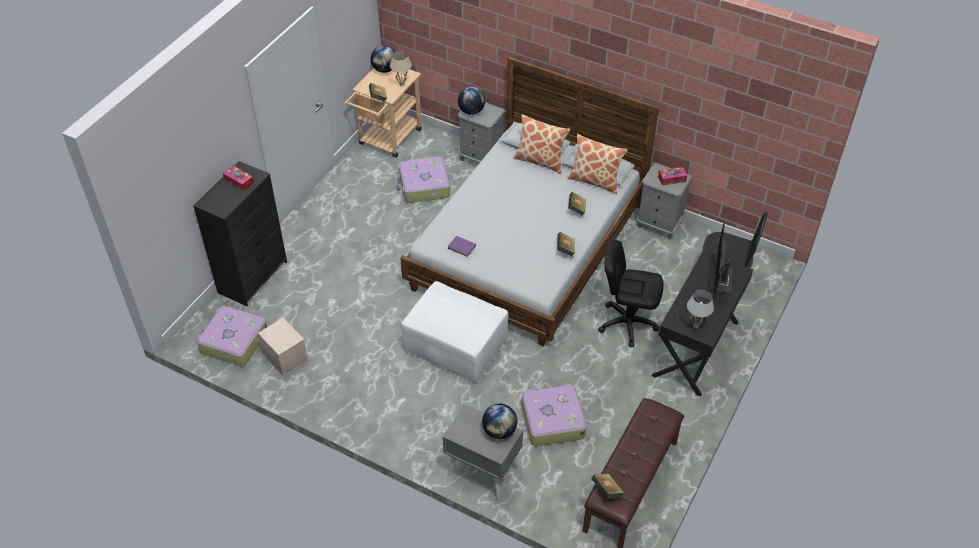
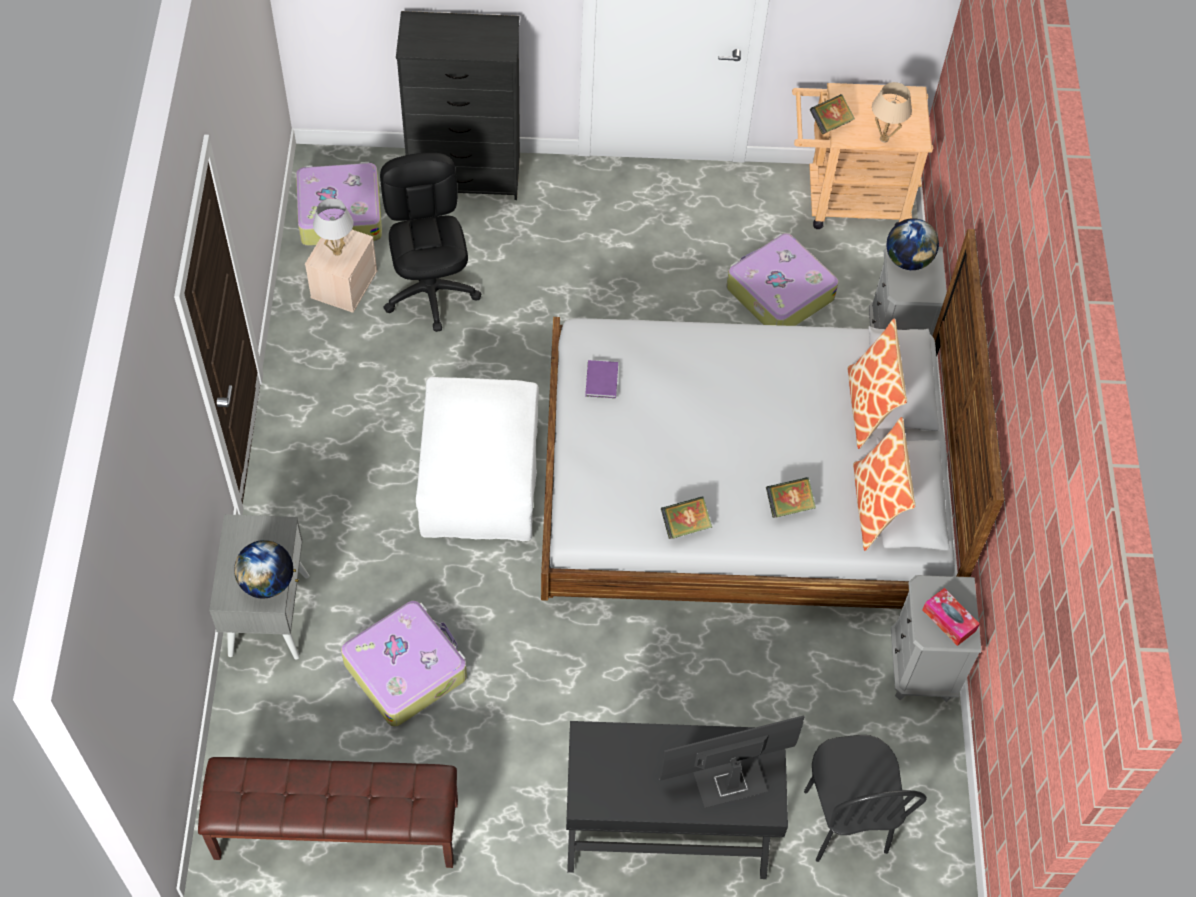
camera: 60 degrees right, 10 degrees up
(239, 181) = (477, 36): tissue box -> none
(385, 69) = (903, 101): globe -> none
(606, 491) = (241, 777): book -> none
(627, 323) = (663, 701): black office chair -> black office chair (431, 292)
(696, 325) = (599, 776): white table lamp -> white table lamp (337, 251)

